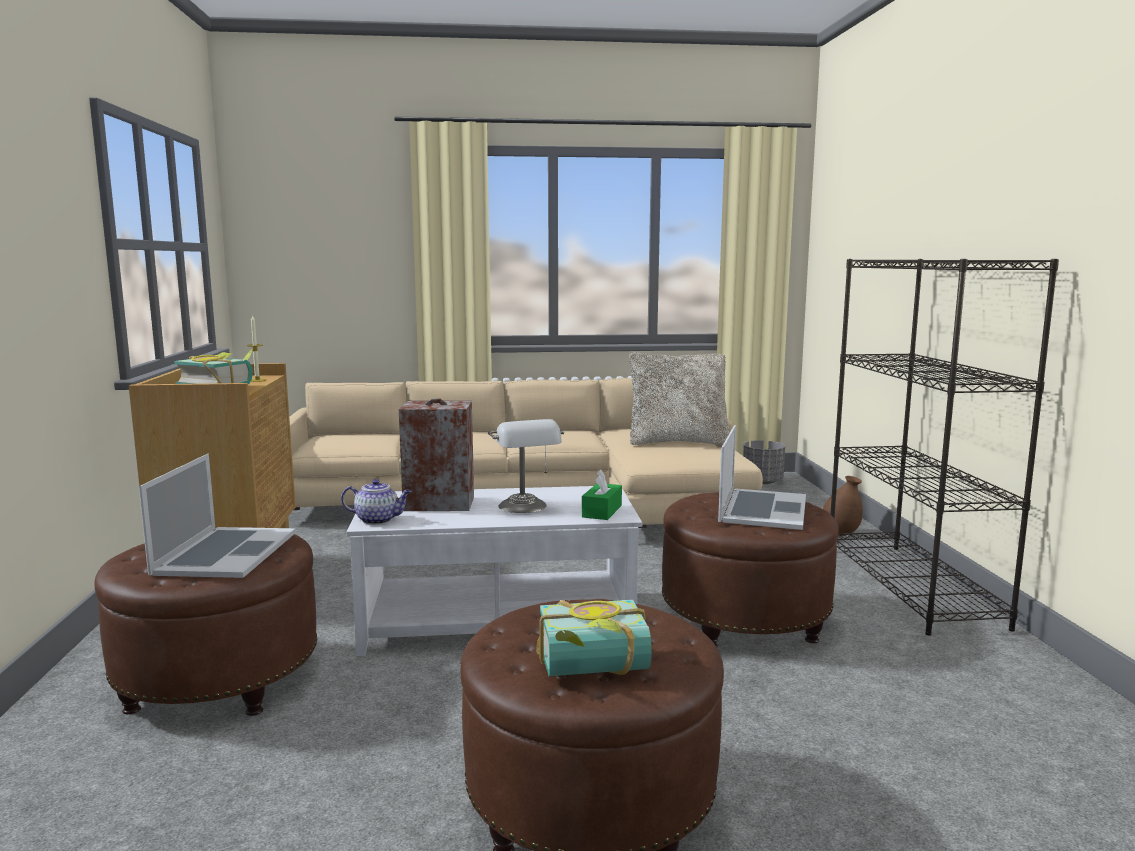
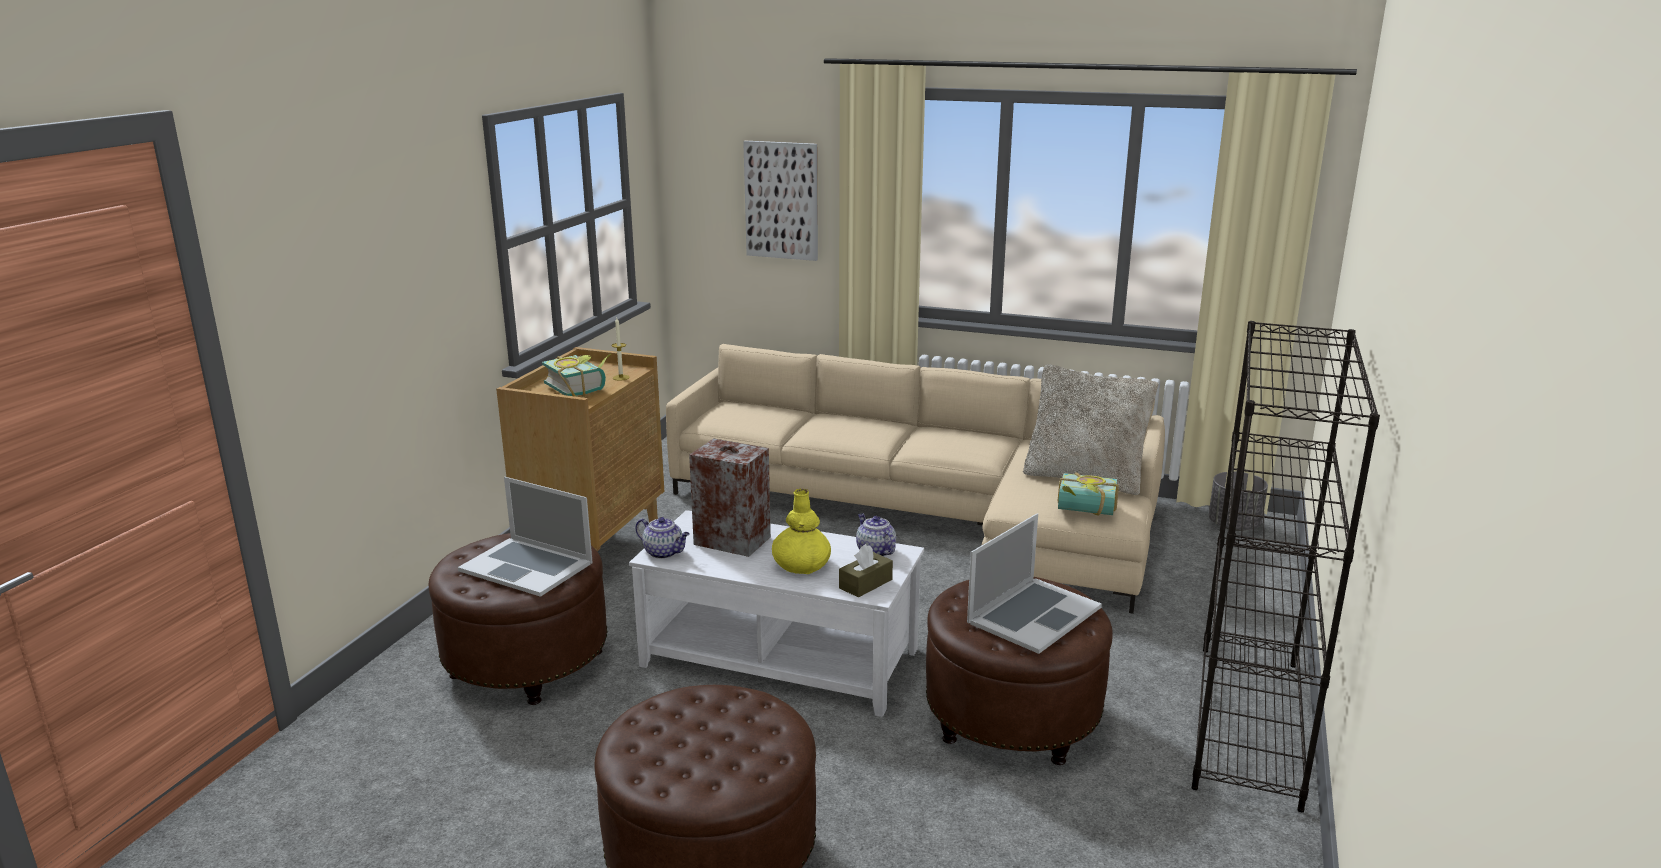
camera: 25 degrees right, 10 degrees up
(225, 553) = (527, 566): laptop -> laptop turned 90 degrees clockwise
(353, 250) = (781, 200): none -> picture
(527, 508) = (801, 564): white table lamp -> yellow vase
(582, 492) = (874, 551): none -> teapot
(595, 670) = (682, 767): book -> book (1085, 511)
(602, 511) = (865, 584): green tissue box -> brown tissue box
(840, 533) = (1248, 628): brown vase -> none

